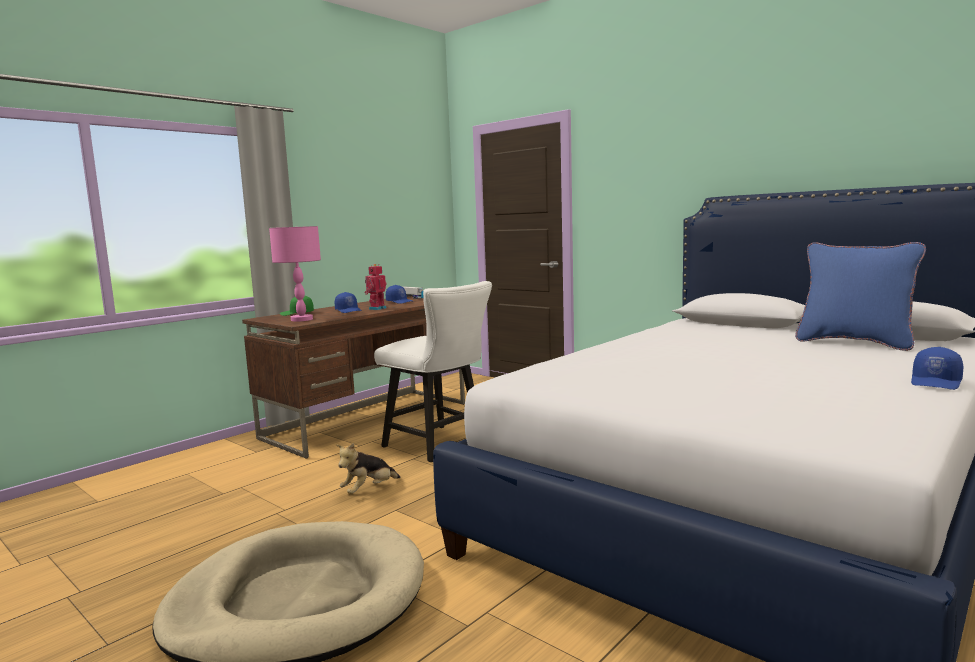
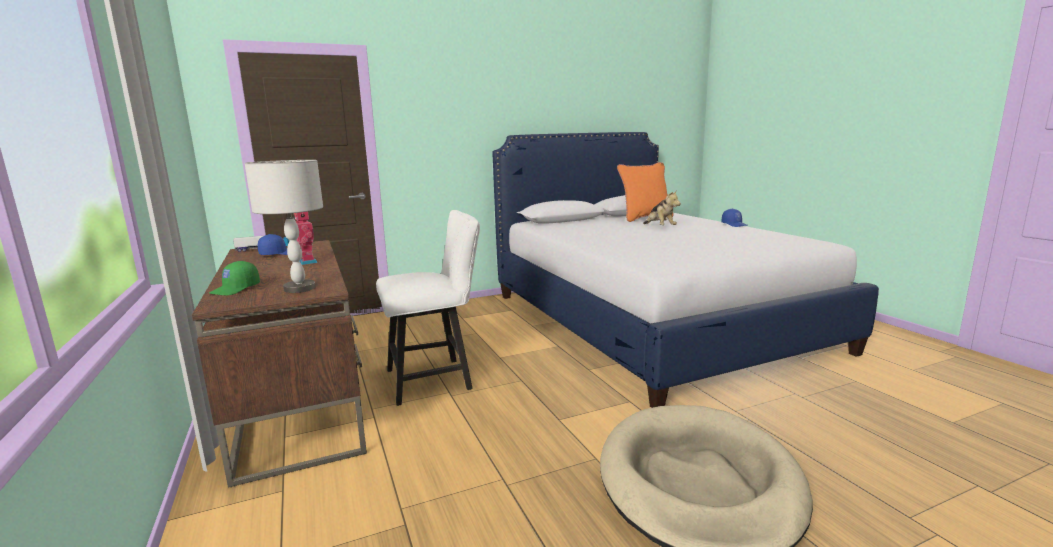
camera: 65 degrees left, 5 degrees up
(301, 319) = (299, 288): pink table lamp -> grey table lamp
(349, 311) = (287, 271): blue cap -> none
(368, 490) = (503, 426): plush toy -> plush toy (659, 227)
(854, 343) = (645, 218): blue pillow -> orange pillow

